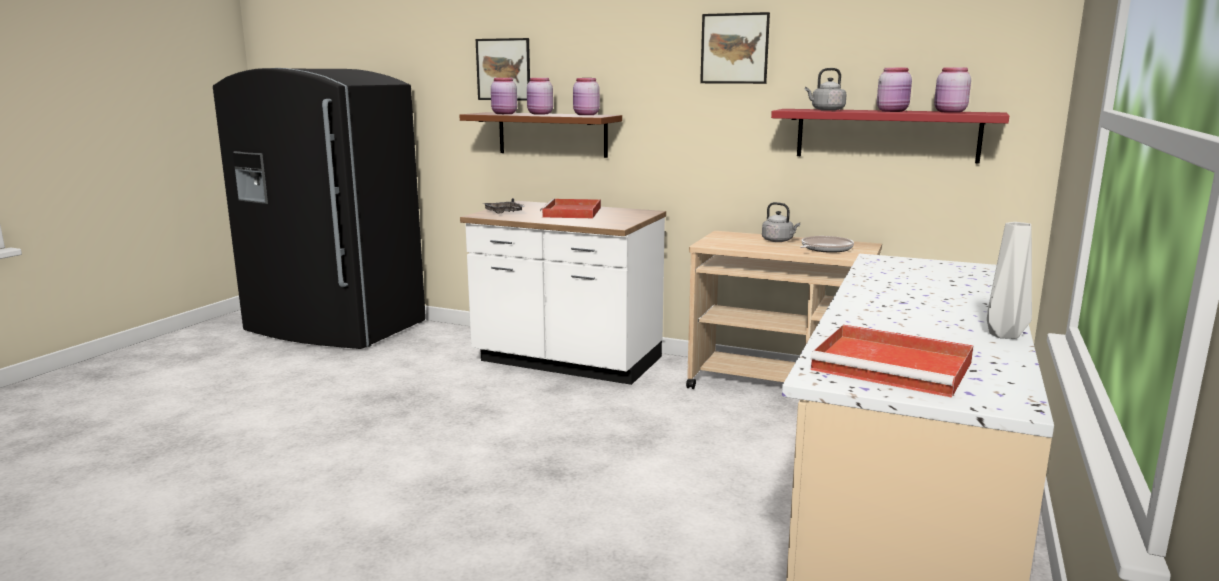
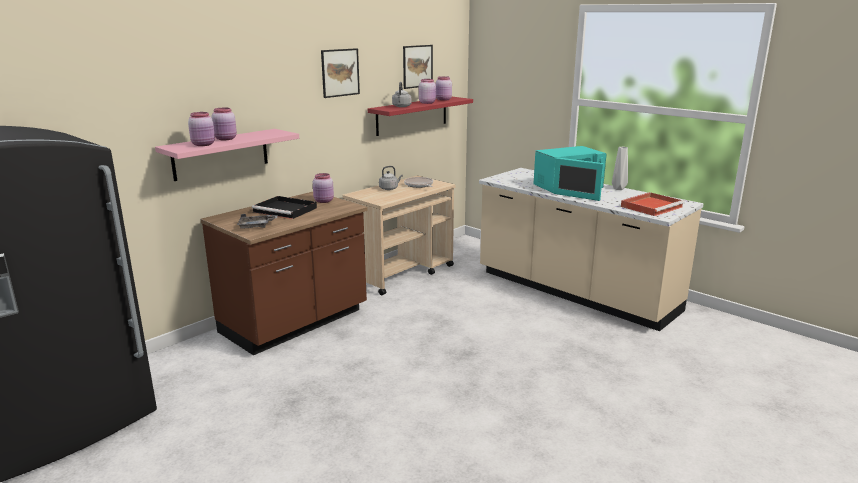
camera: 70 degrees left, 5 degrees up
(503, 69) = (168, 104): picture -> picture (417, 66)
(552, 134) = (221, 154): brown shelf -> pink shelf
(567, 361) = (295, 323): white counter -> brown counter
(572, 212) = (286, 210): red tray -> black tray
(586, 114) = (261, 133): pink jar -> pink jar (324, 201)
(922, 299) = (568, 187): none -> turquoise microwave

